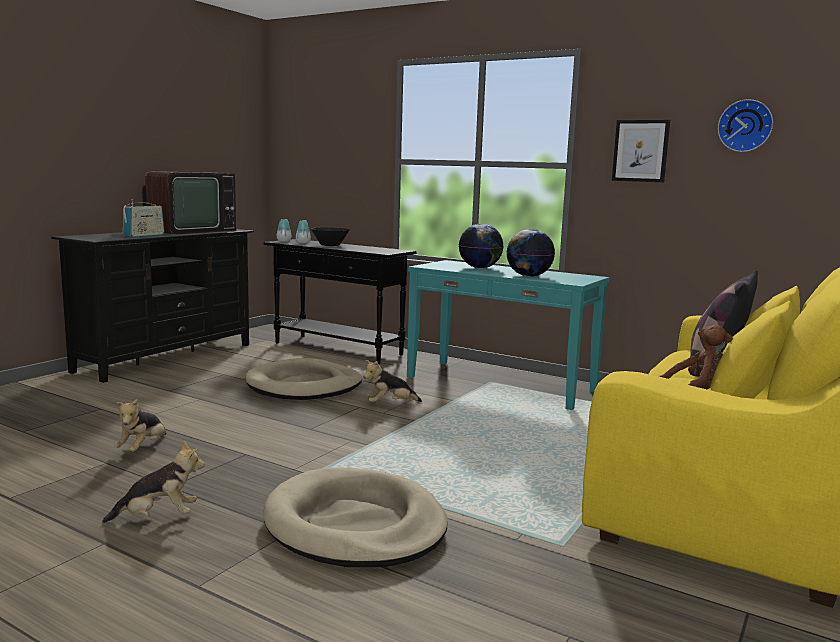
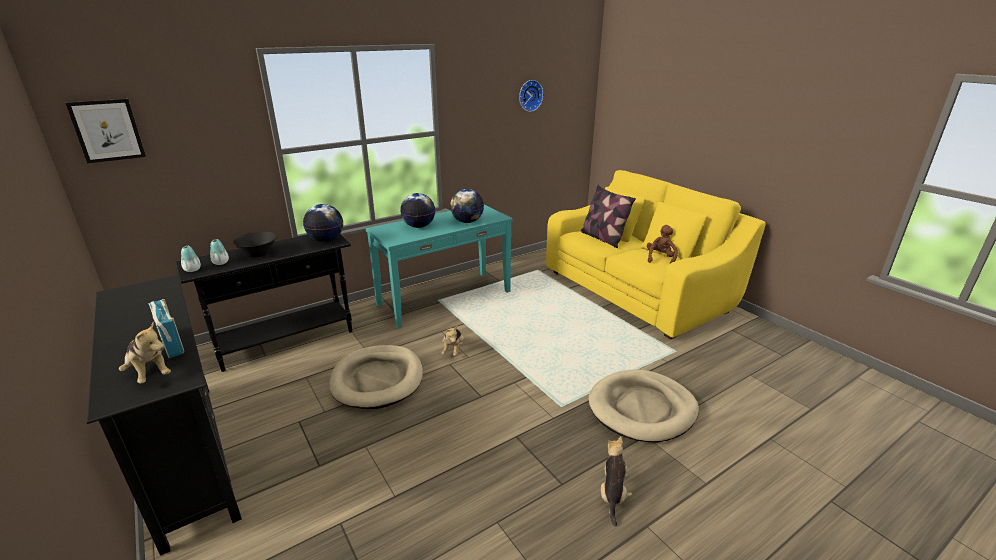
camera: 65 degrees left, 15 degrees up
(143, 448) = (474, 495): plush toy -> plush toy (149, 373)
(189, 231) = (138, 311): television -> none
(383, 251) = (326, 240): none -> globe
(640, 151) = (479, 116): picture -> picture (107, 130)

